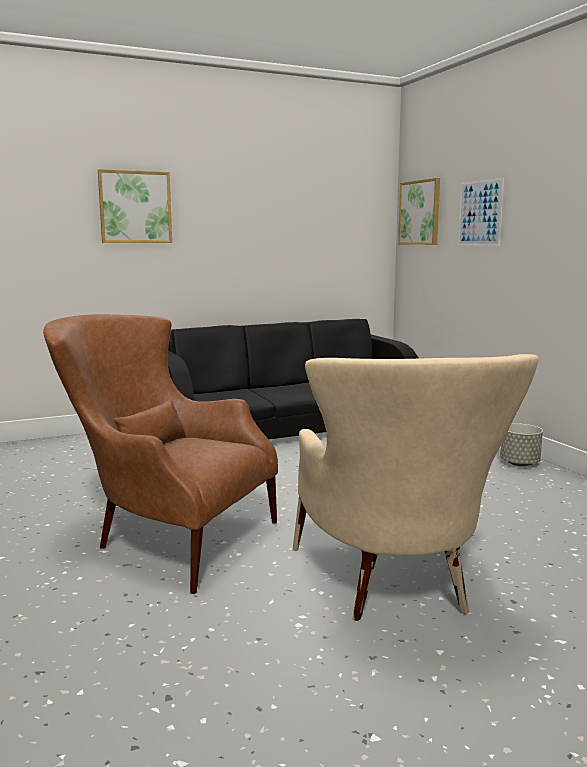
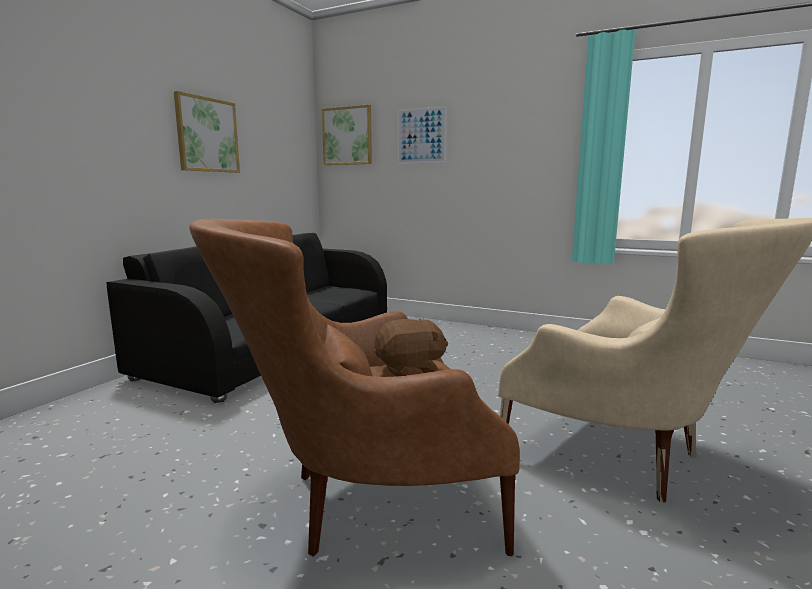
camera: 40 degrees left, 0 degrees up
(135, 207) = (69, 95): picture -> picture (207, 135)
(210, 444) = (410, 369): none -> brown plush toy
(519, 463) = (496, 333): grey planter -> none

